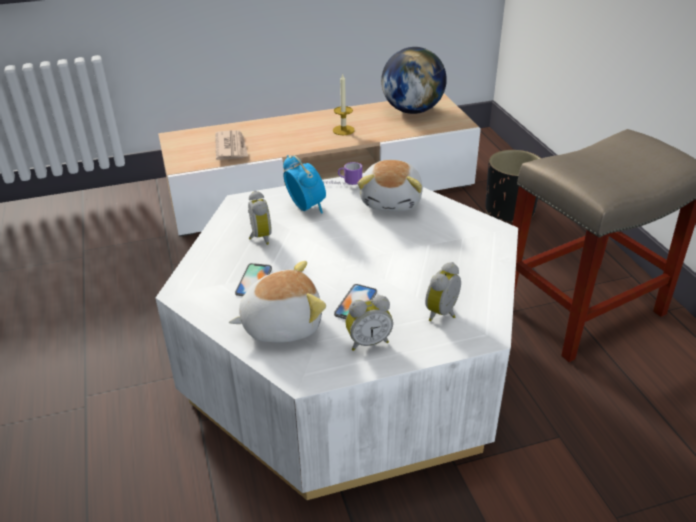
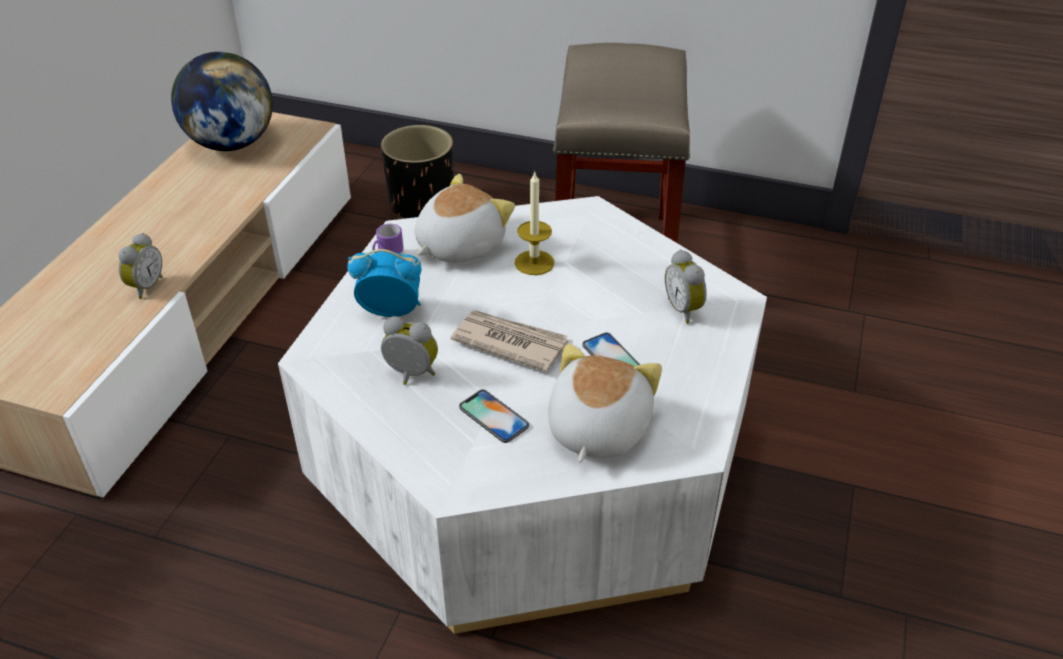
camera: 55 degrees left, 5 degrees up
(231, 147) = (86, 322): newspaper -> newspaper (509, 342)
(343, 130) = (194, 213): candle -> candle (534, 262)
(368, 342) = (682, 379): alarm clock -> alarm clock (145, 287)
(392, 201) = (458, 245): plush toy -> plush toy turned 90 degrees counterclockwise

